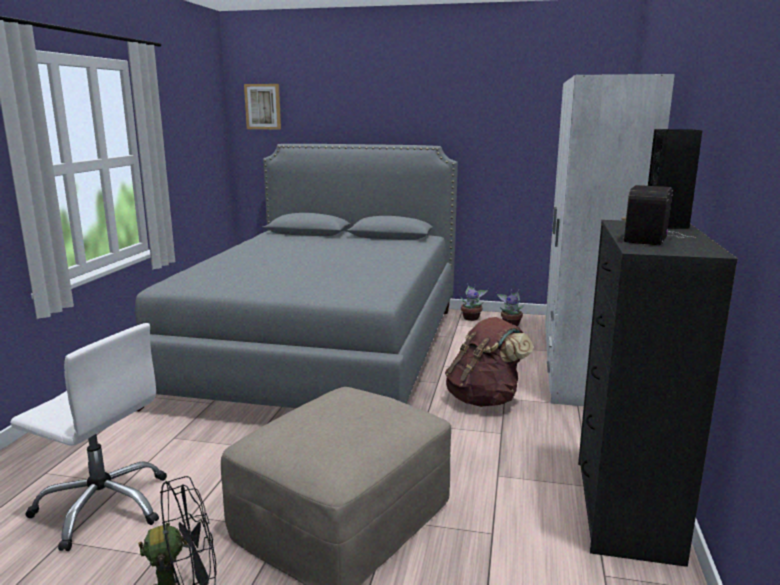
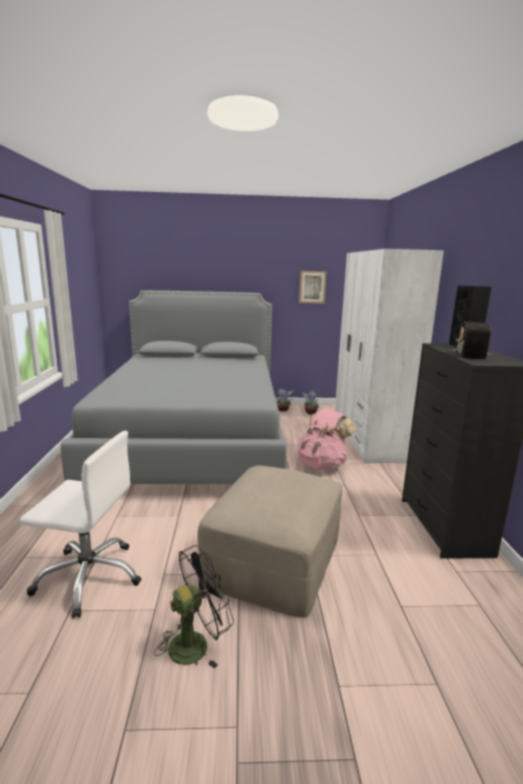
camera: 15 degrees left, 0 degrees up
(263, 106) = (127, 262): picture -> picture (312, 287)
(484, 399) = (322, 464): brown backpack -> pink backpack

